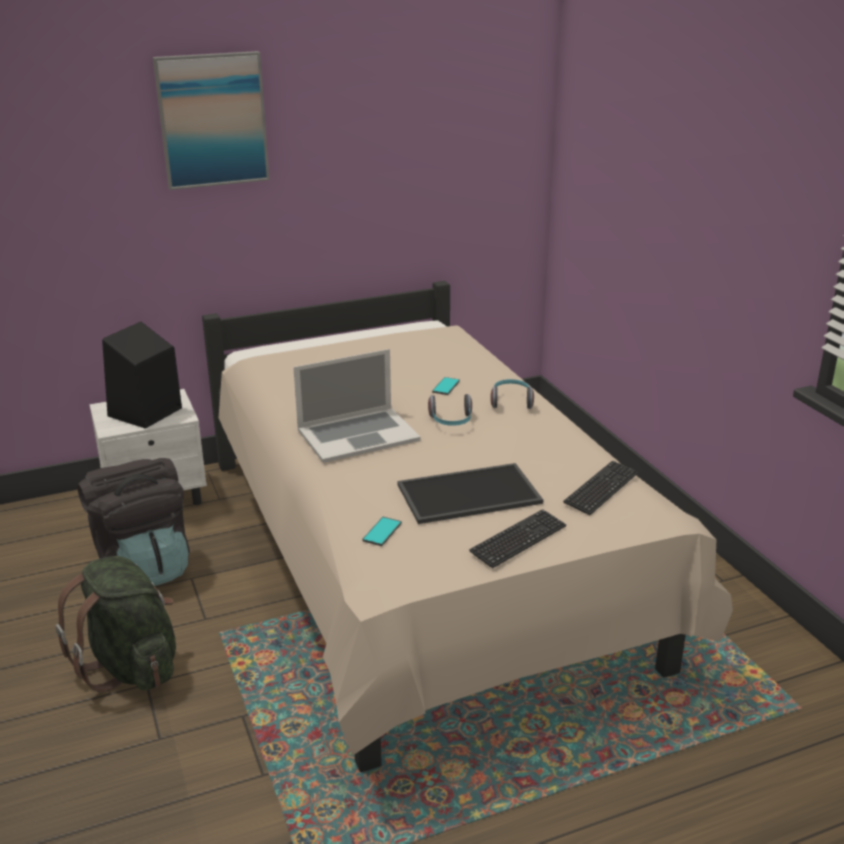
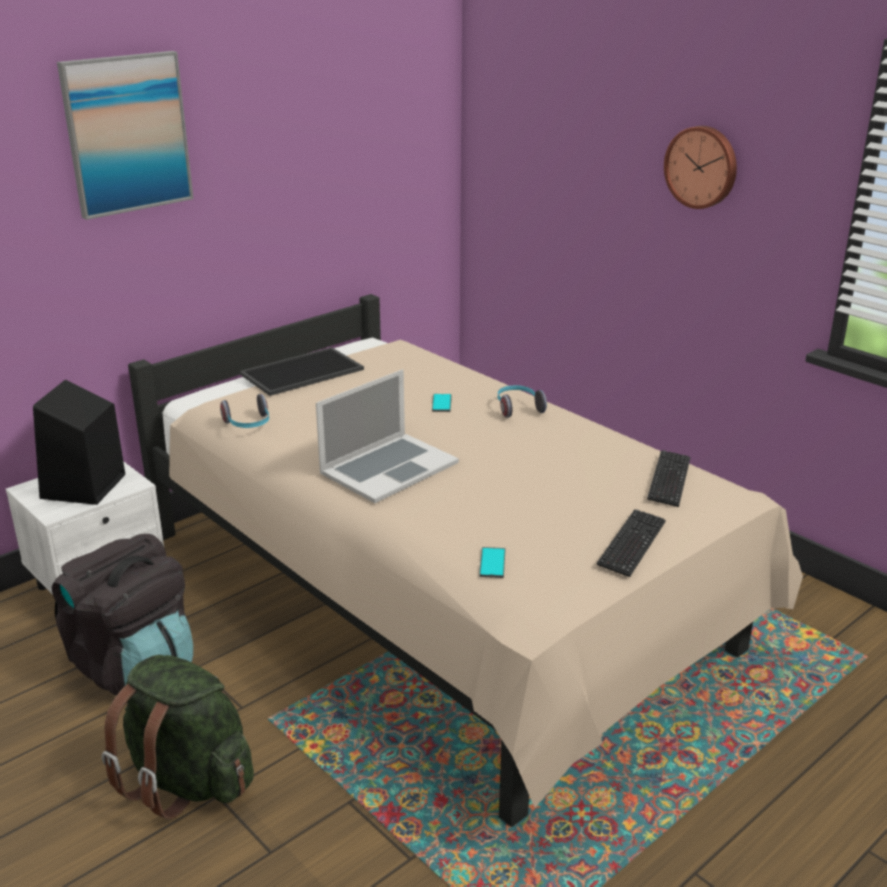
camera: 20 degrees left, 0 degrees up
(451, 422) = (475, 438): headphones -> headphones (248, 425)
(468, 495) = (549, 509): tray -> tray (302, 373)
(727, 189) = (702, 167): none -> wall clock

